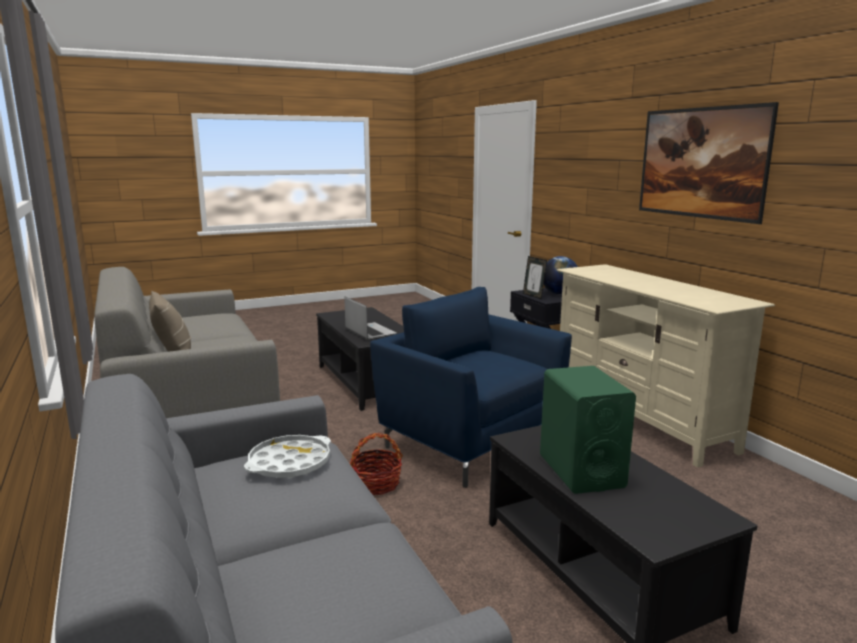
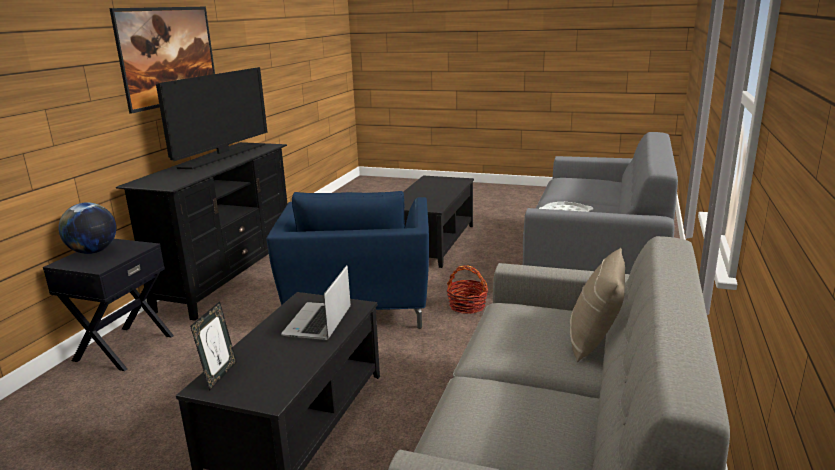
camera: 135 degrees left, 5 degrees up
(533, 296) = (122, 256): picture frame -> picture frame (219, 375)
(581, 471) = (437, 194): green speaker -> none
(640, 418) = (228, 278): beige tv stand -> black tv stand
(679, 289) = (223, 156): none -> television

